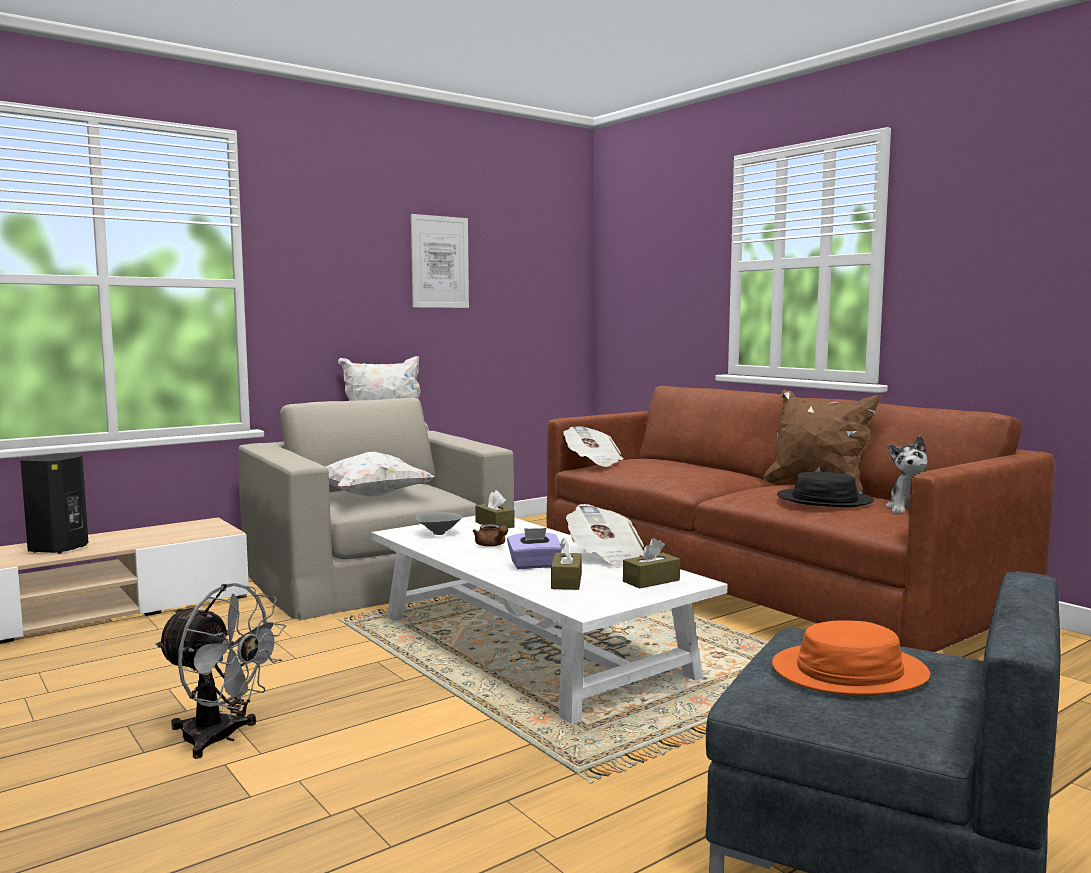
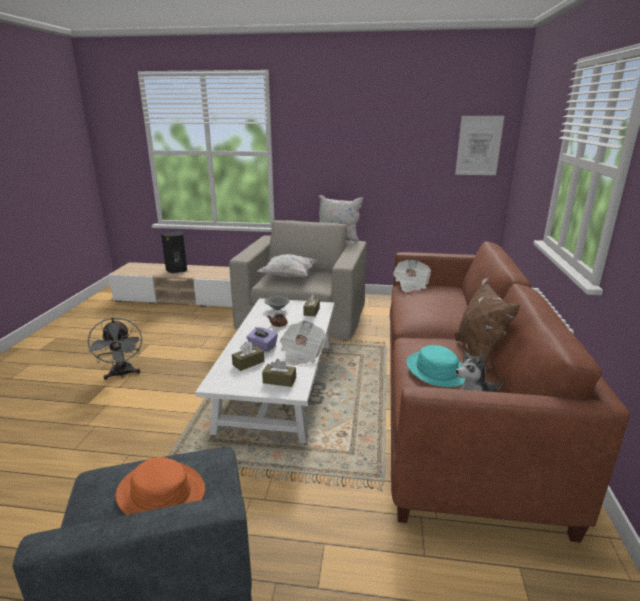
camera: 45 degrees right, 15 degrees up
(440, 262) = (389, 138): picture -> picture (478, 146)
(824, 500) = (436, 370): black hat -> turquoise hat

